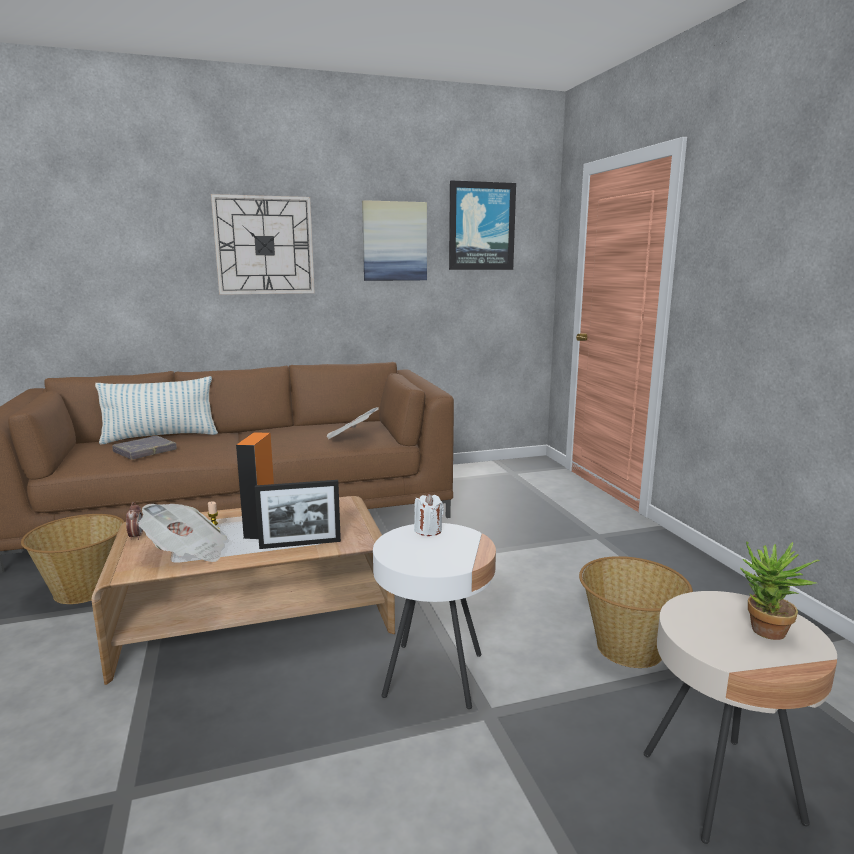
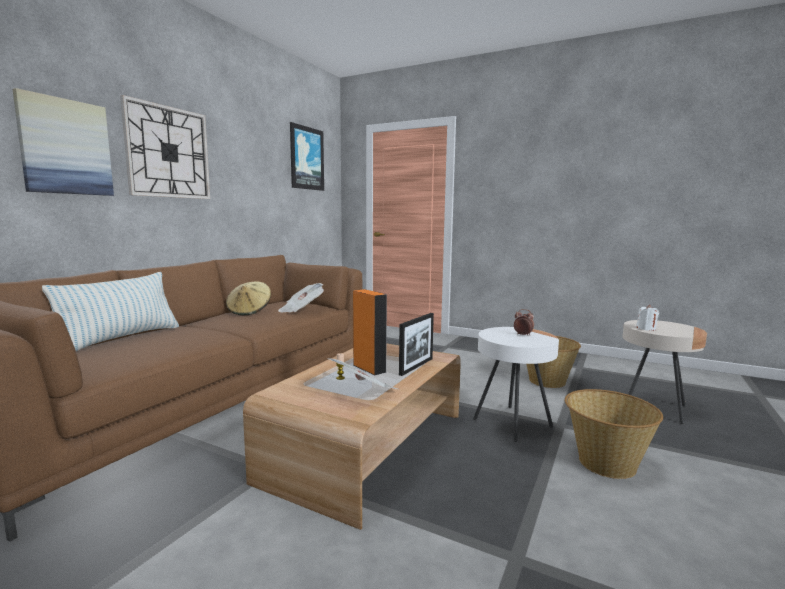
camera: 45 degrees left, 5 degrees down
(83, 589) = (173, 499): basket -> basket (605, 463)
(136, 537) = (295, 400): alarm clock -> alarm clock (523, 335)
(145, 451) = (148, 348): grey book -> none
(306, 429) = (249, 311): none -> beige hat
(394, 241) = (259, 162): picture -> picture (66, 147)
(428, 530) = (494, 331): white candle -> white candle (646, 328)
(765, 633) = (668, 326): potted plant -> none

